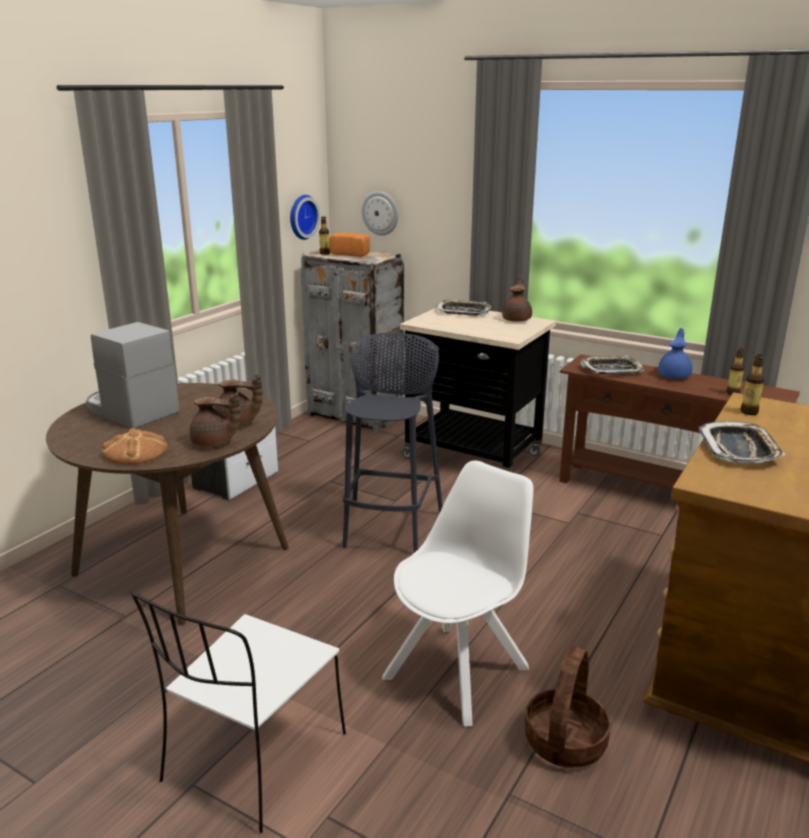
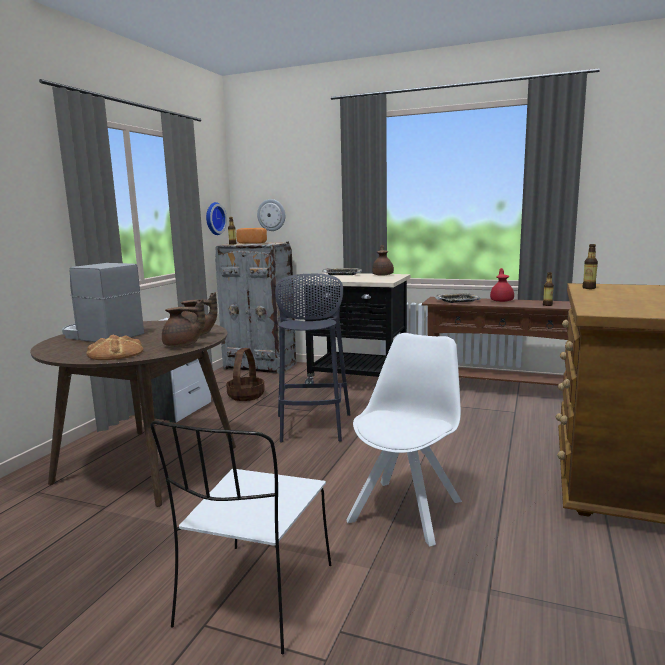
camera: 10 degrees left, 10 degrees down
(564, 741) = (514, 545): basket -> basket (246, 395)
(674, 376) = (502, 301): blue teapot -> red teapot
(739, 449) = (602, 299): tray -> none

